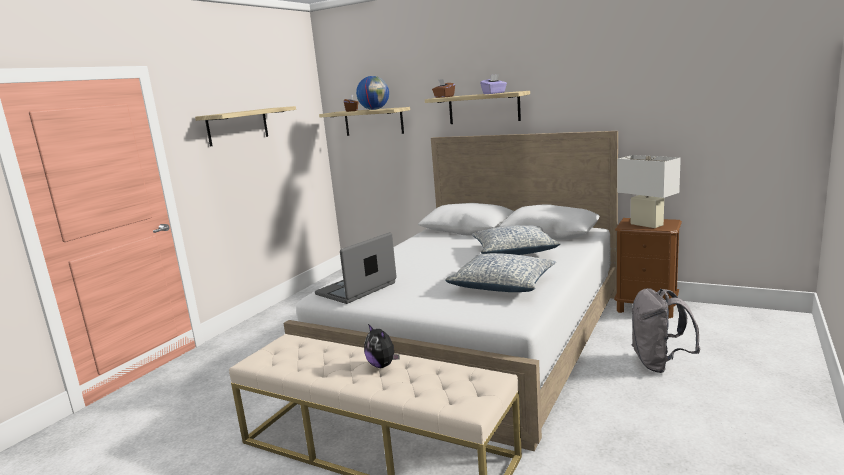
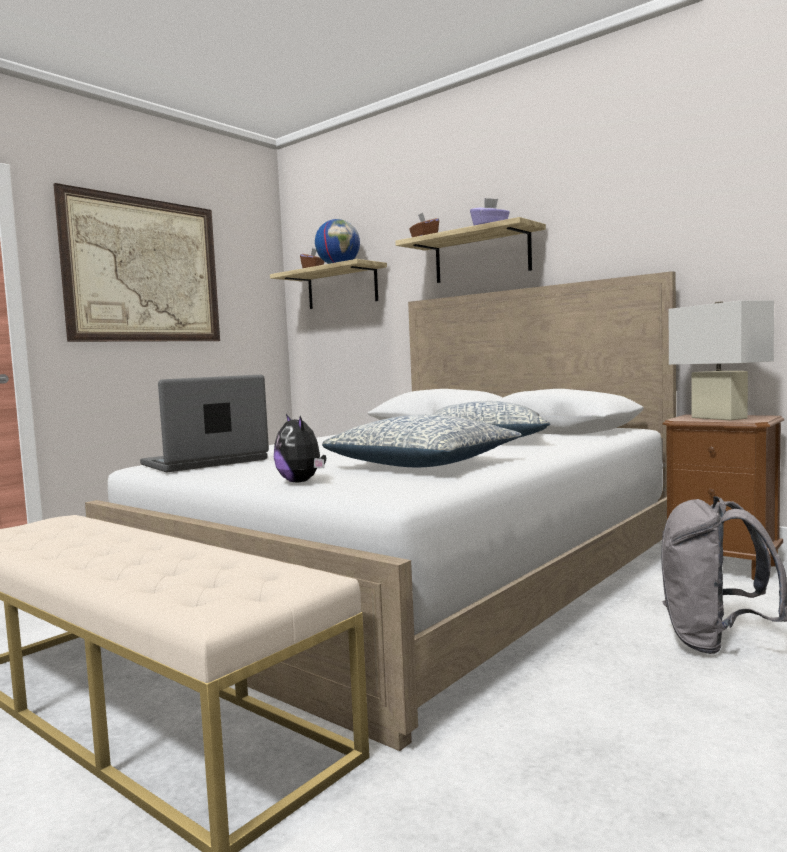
camera: 10 degrees right, 10 degrees down
(238, 126) = (144, 270): shelf -> picture
(382, 365) = (152, 551): plush toy -> plush toy (302, 482)

